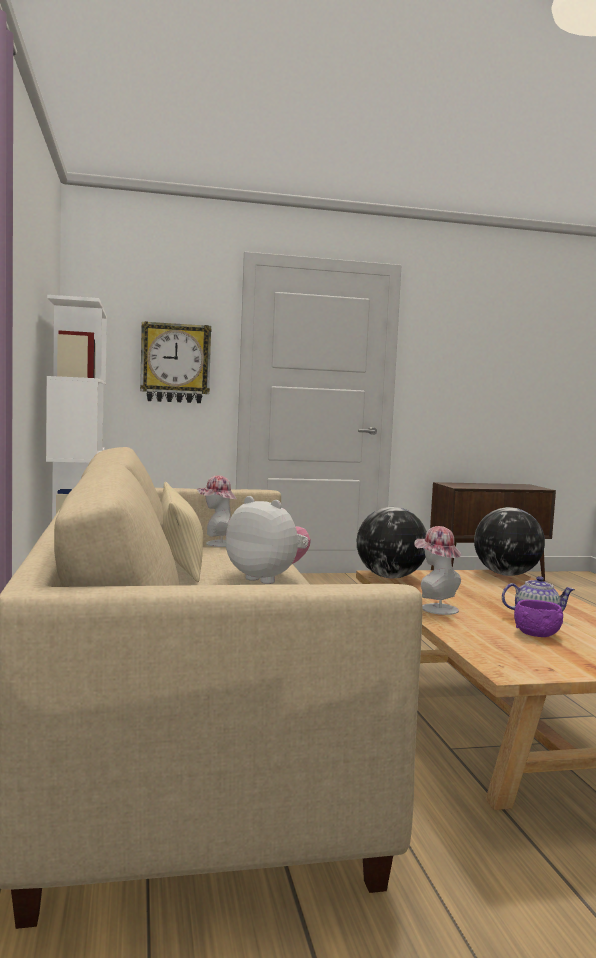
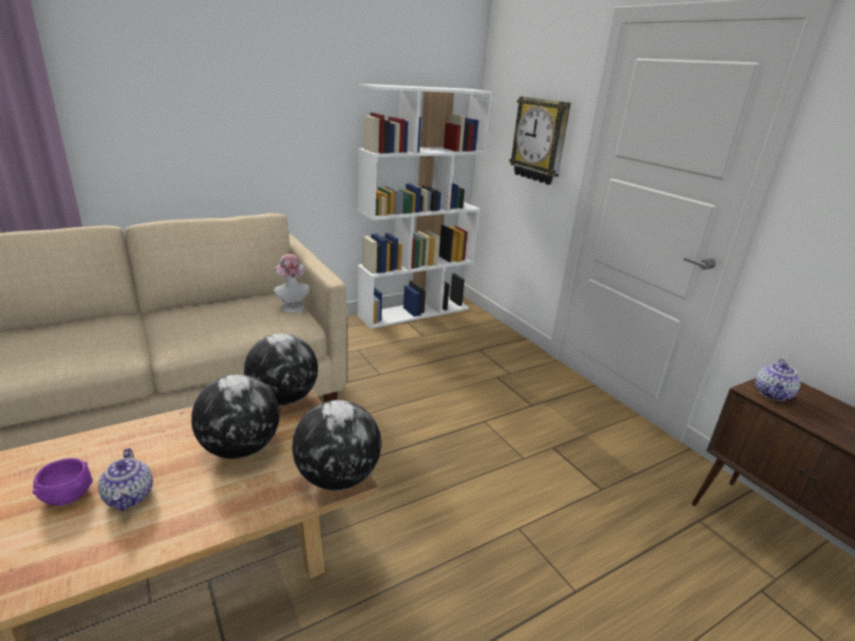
camera: 70 degrees right, 20 degrees up
(179, 563) = (216, 305): beige pillow -> none
(267, 578) = (180, 338): plush toy -> none
(435, 608) = (164, 429): hat -> none
(461, 486) = (773, 394): none -> teapot
(468, 591) = (240, 448): none -> globe

